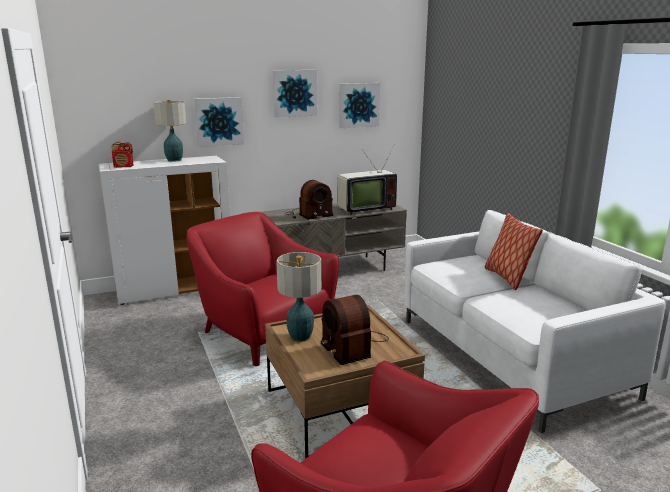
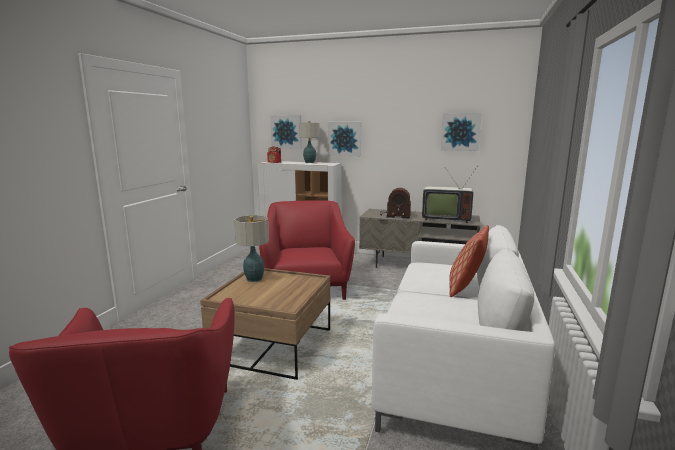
camera: 40 degrees right, 5 degrees down
(294, 93) = (403, 120): picture -> picture (286, 131)
(352, 345) = (269, 293): radio -> none

